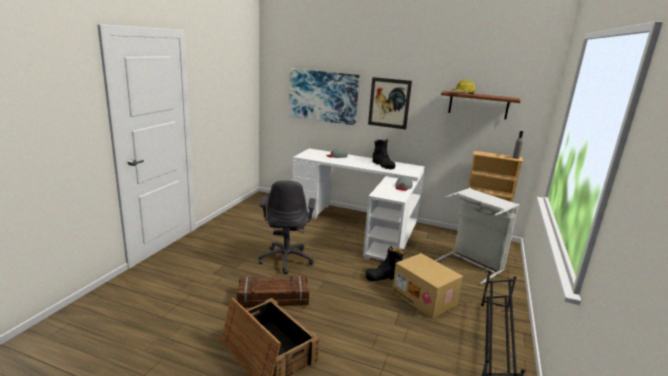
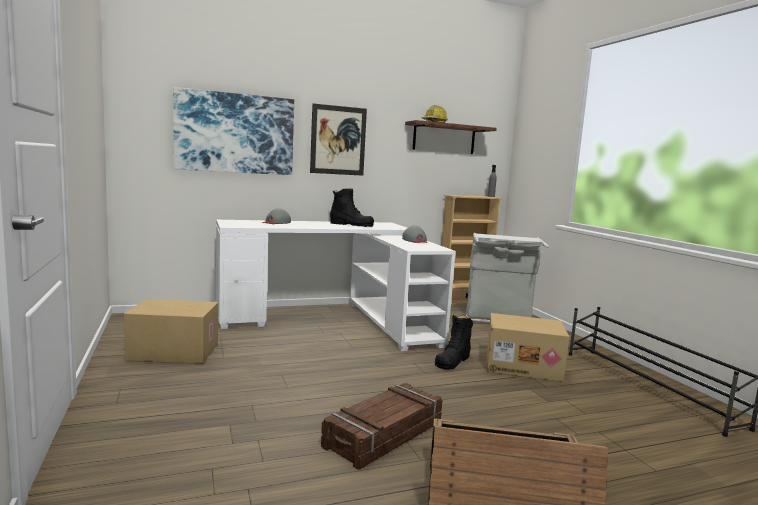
camera: 40 degrees left, 10 degrees down
(253, 221) = (172, 352): none -> cardboard box
(286, 259) = (313, 382): grey office chair -> none

